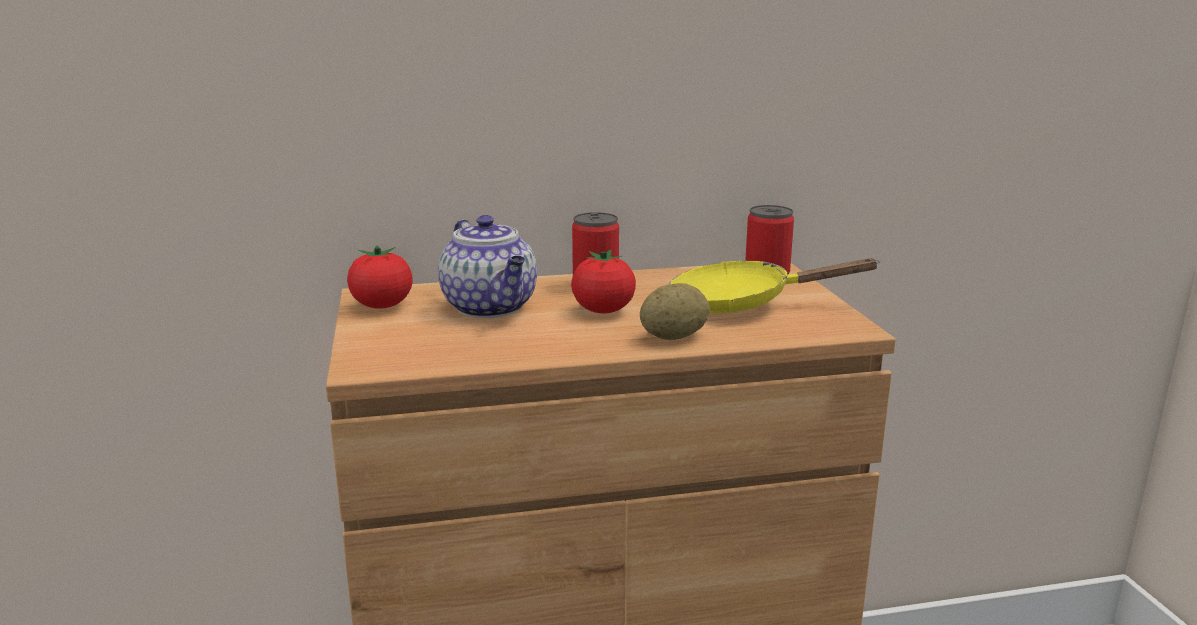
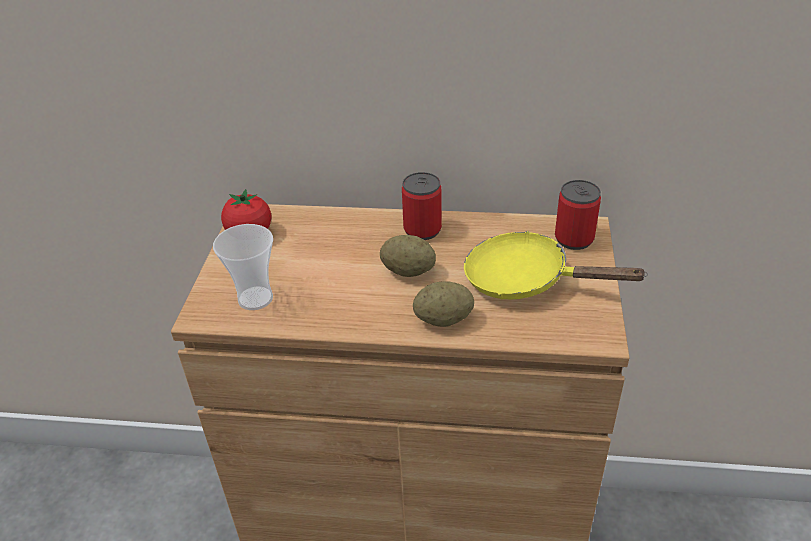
camera: 20 degrees right, 20 degrees up
(427, 348) = (255, 298): none -> cup
(491, 308) = (326, 251): teapot -> none
(603, 311) = (408, 271): tomato -> potato

